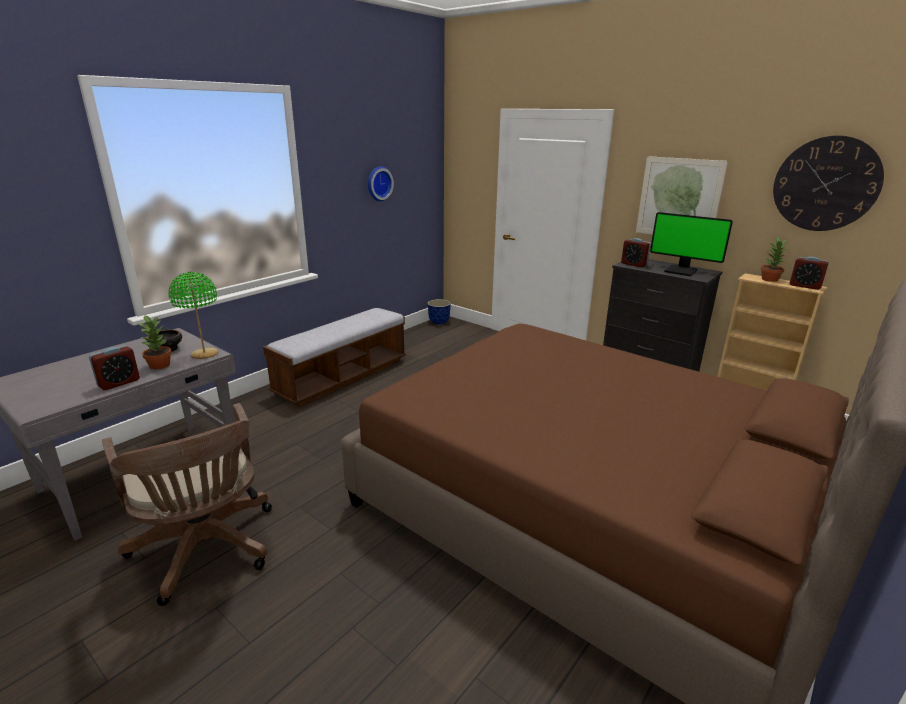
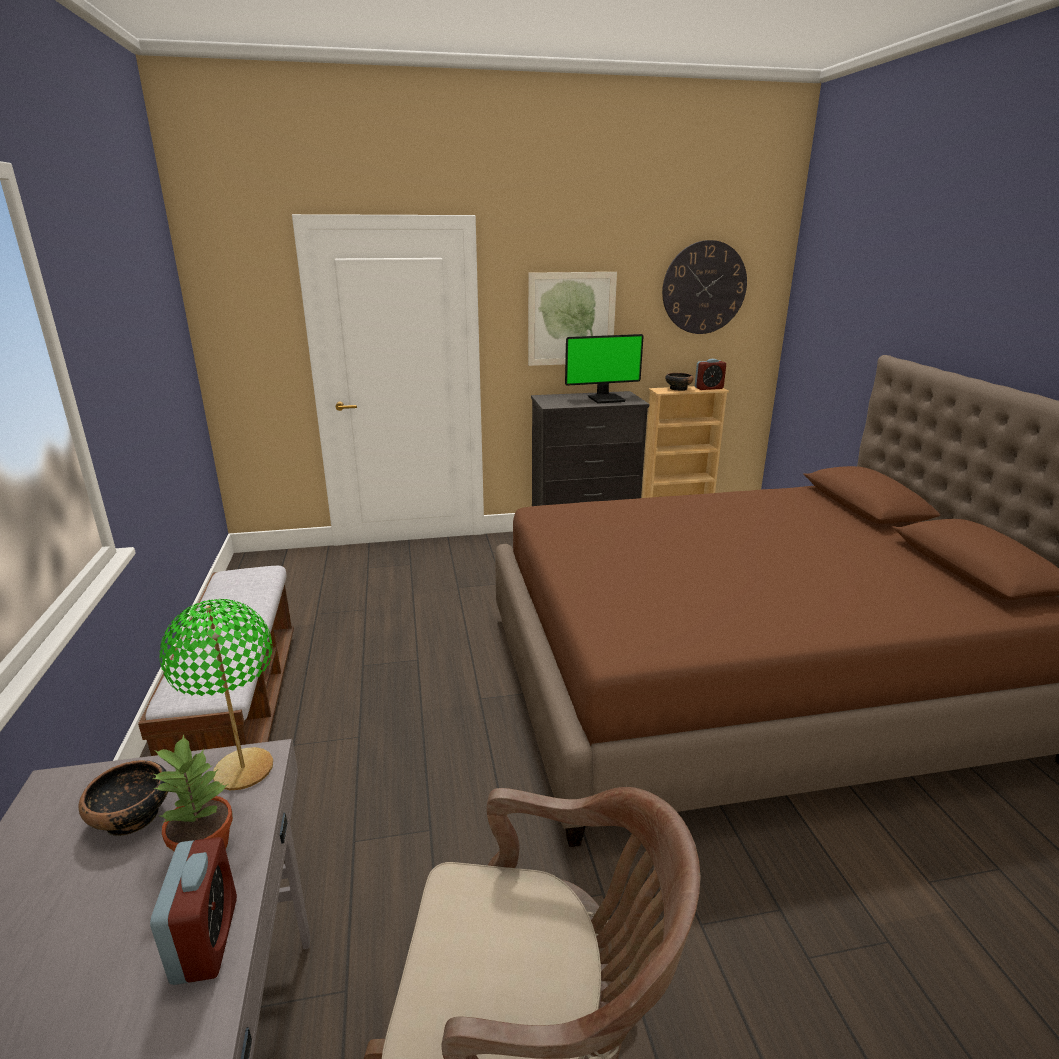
camera: 50 degrees left, 0 degrees up
(378, 183) = (142, 354): wall clock -> none
(439, 322) = (247, 565): planter -> none
(634, 264) = (557, 403): alarm clock -> none
(770, 279) = (678, 389): potted plant -> bowl

